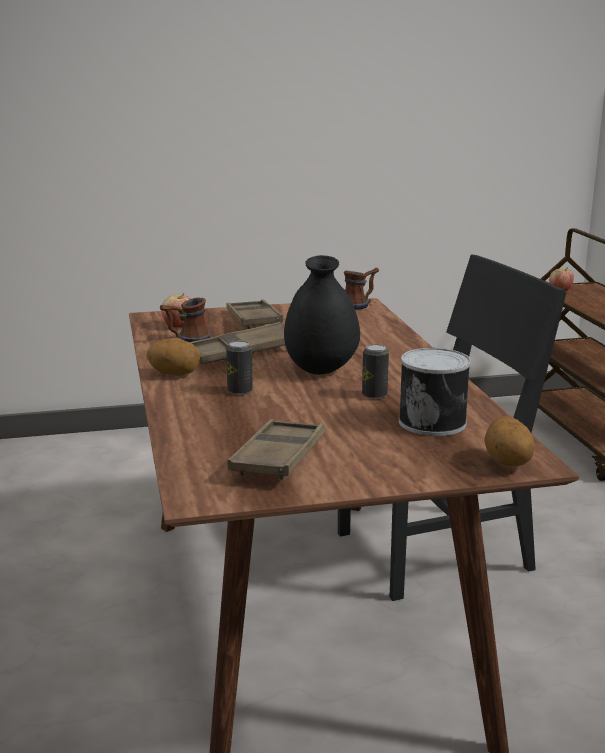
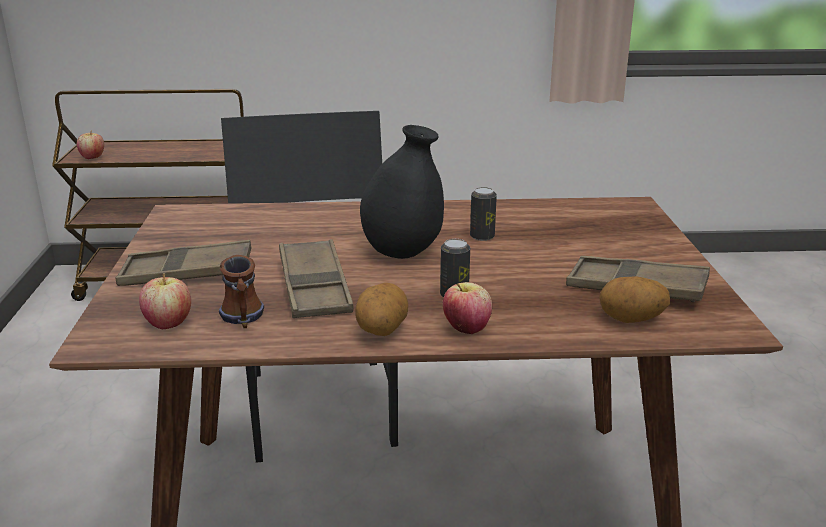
camera: 80 degrees left, 5 degrees up
(181, 397) = (466, 329): none -> apple
(360, 305) = (177, 214): mug -> none
(433, 422) = (552, 223): can -> none
(506, 463) = (634, 211): potato -> potato (631, 320)

